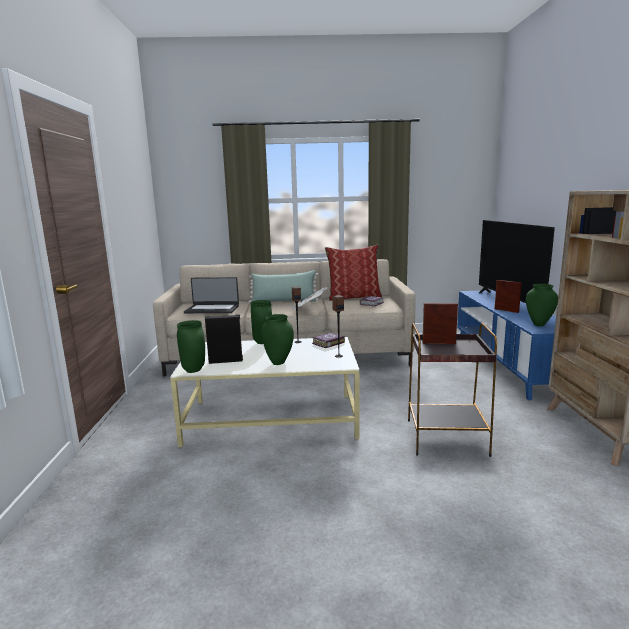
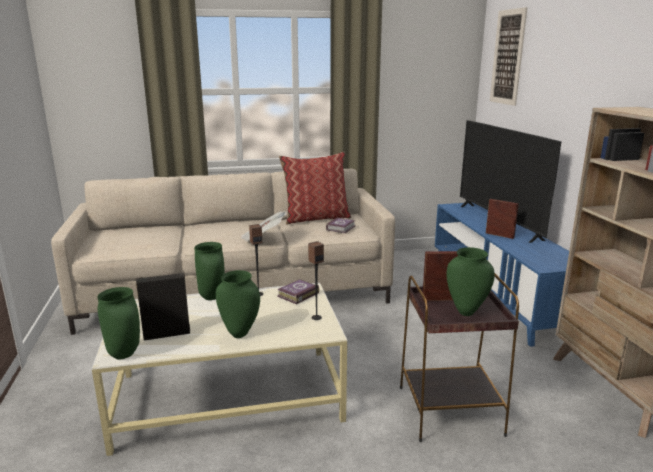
camera: 10 degrees left, 5 degrees up
(212, 309) = (135, 243): laptop -> none
(284, 301) = (229, 226): green pillow -> none
(516, 166) = (507, 57): none -> picture
(538, 325) = (542, 258): green vase -> green vase (466, 312)

